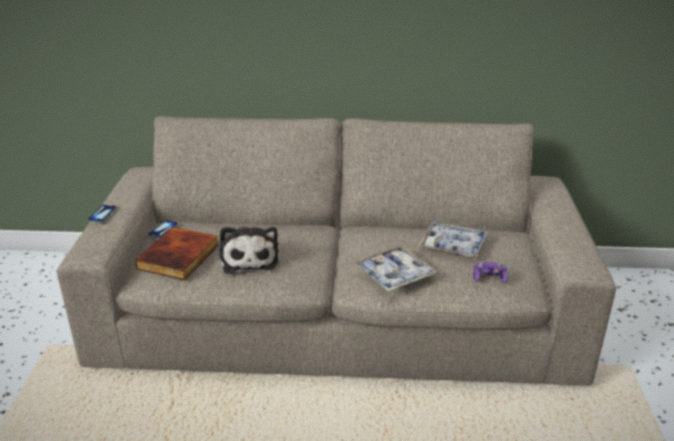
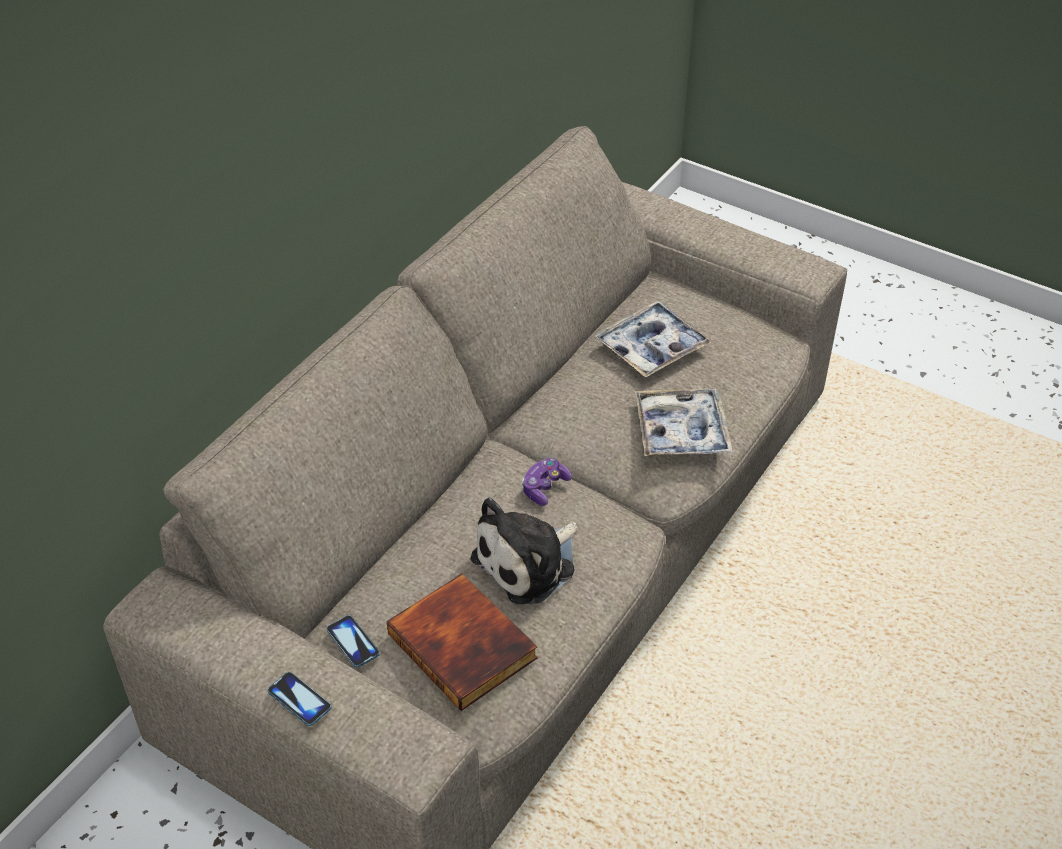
camera: 60 degrees left, 15 degrees up
(249, 258) = (529, 563): plush toy -> plush toy turned 120 degrees clockwise
(489, 278) = (744, 353): game controller -> game controller (544, 487)

